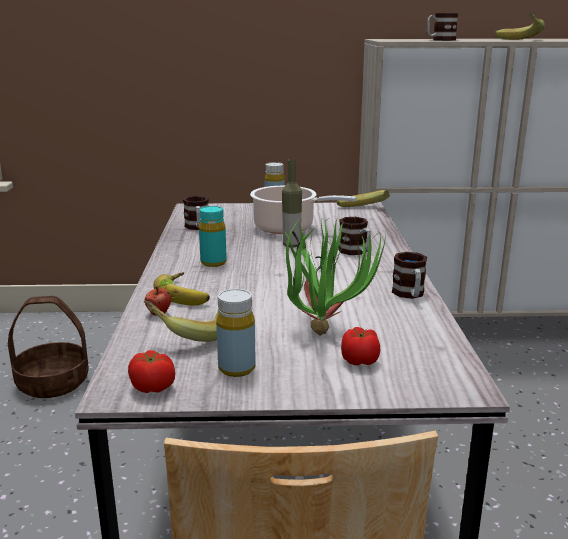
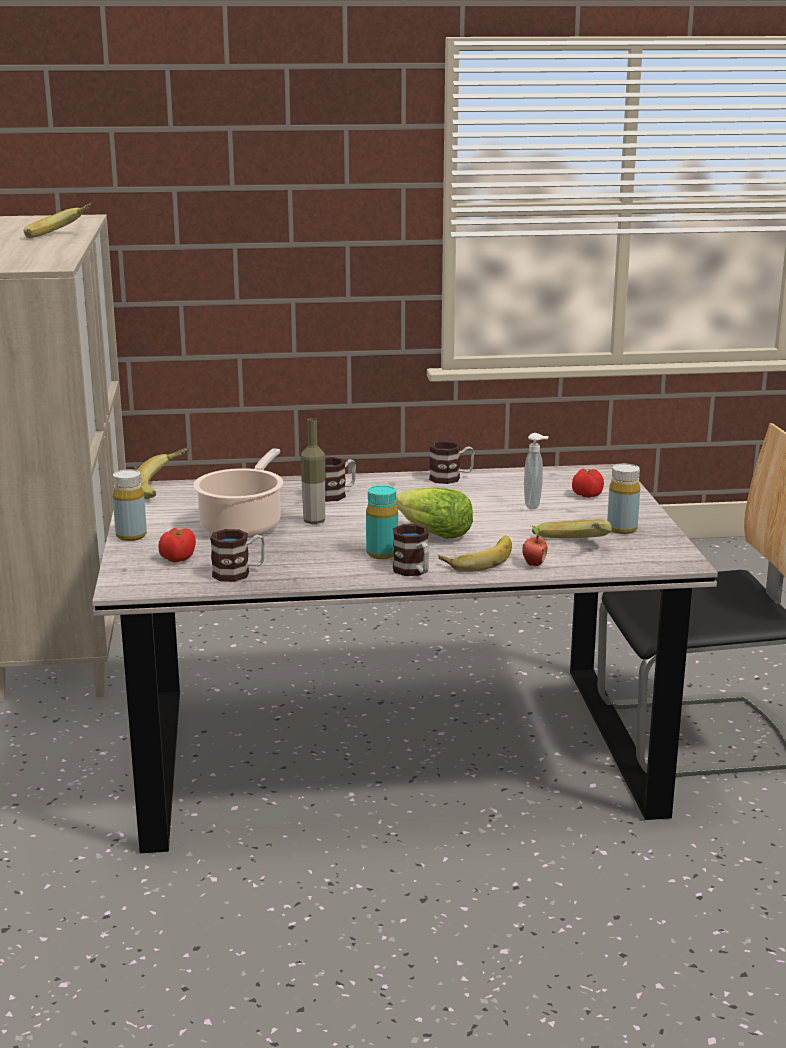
camera: 95 degrees left, 0 degrees up
(53, 382) = (198, 989): basket -> none
(153, 388) = (668, 552): tomato -> tomato (177, 559)
(252, 280) = (433, 533): none -> lettuce
(323, 327) = (534, 505): potted plant -> soap dispenser
(440, 40) = (47, 254): mug -> mug (414, 572)

